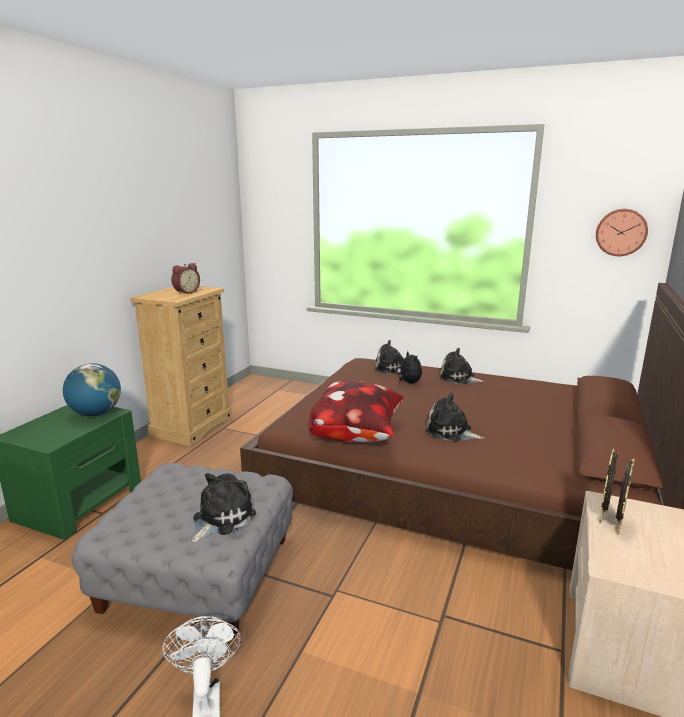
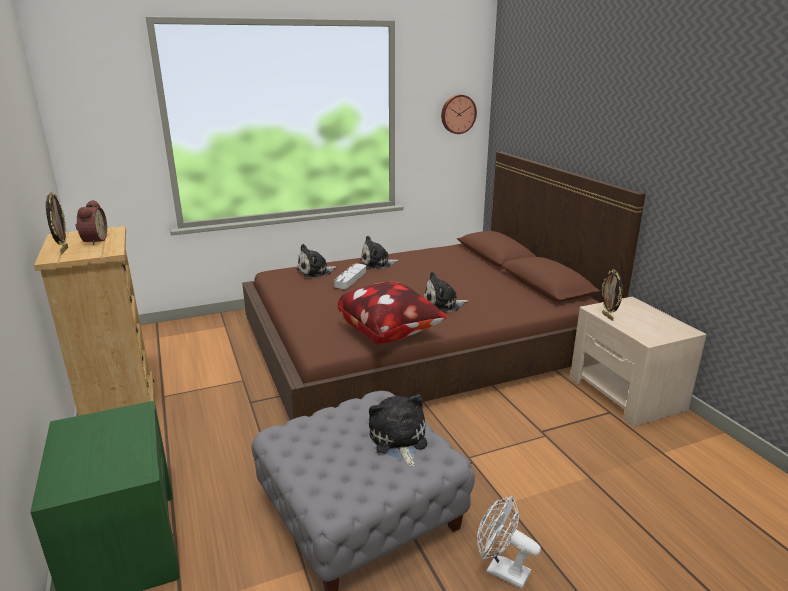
camera: 45 degrees left, 5 degrees up
(96, 413) = (117, 422): globe -> none
(409, 382) = (350, 279): plush toy -> grey tray
(618, 527) = (621, 319): picture frame -> picture frame (63, 250)

